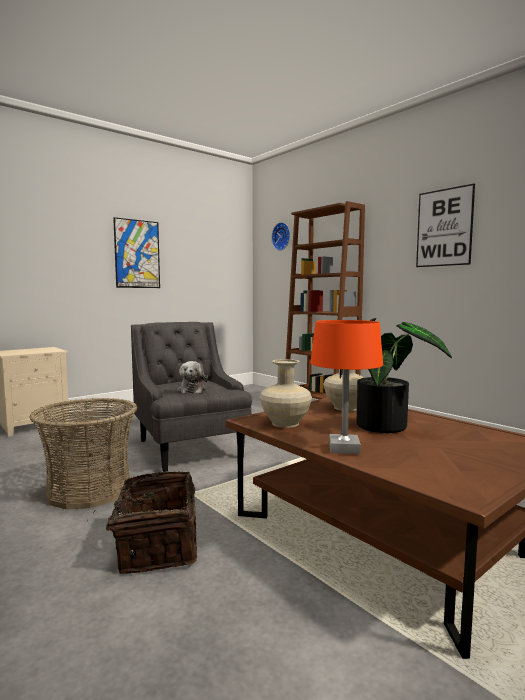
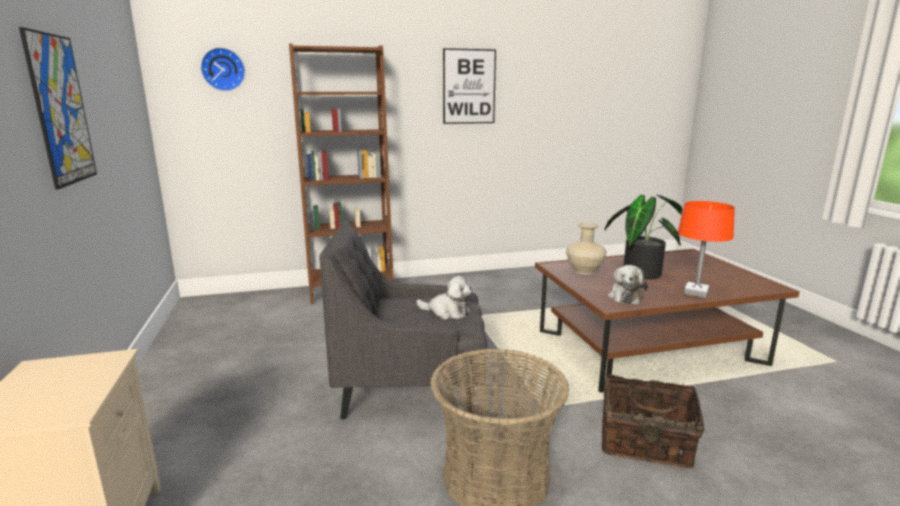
camera: 65 degrees left, 10 degrees up
(286, 423) = (625, 296): beige vase -> plush toy

